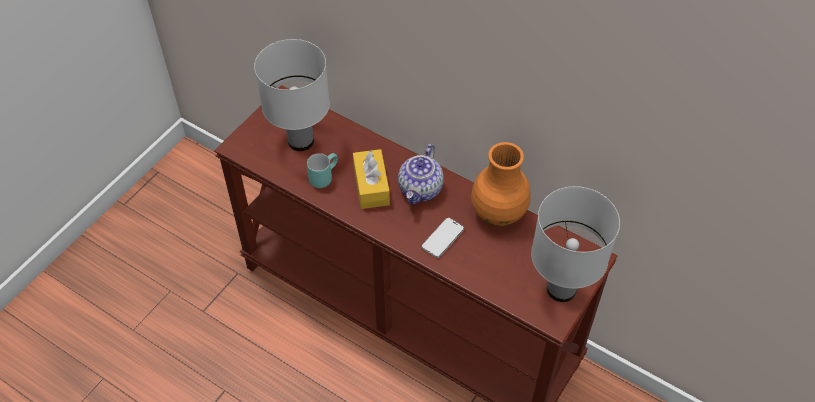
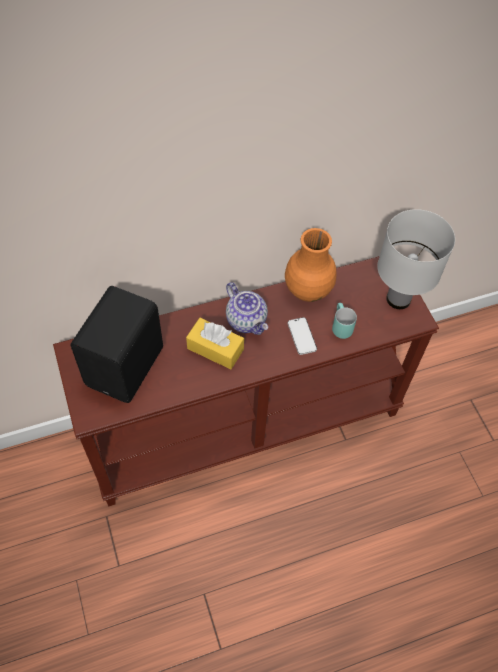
camera: 55 degrees left, 5 degrees up
(301, 141) = (127, 366): white table lamp -> black speaker
(323, 176) = (176, 374): turquoise mug -> turquoise mug (339, 326)

